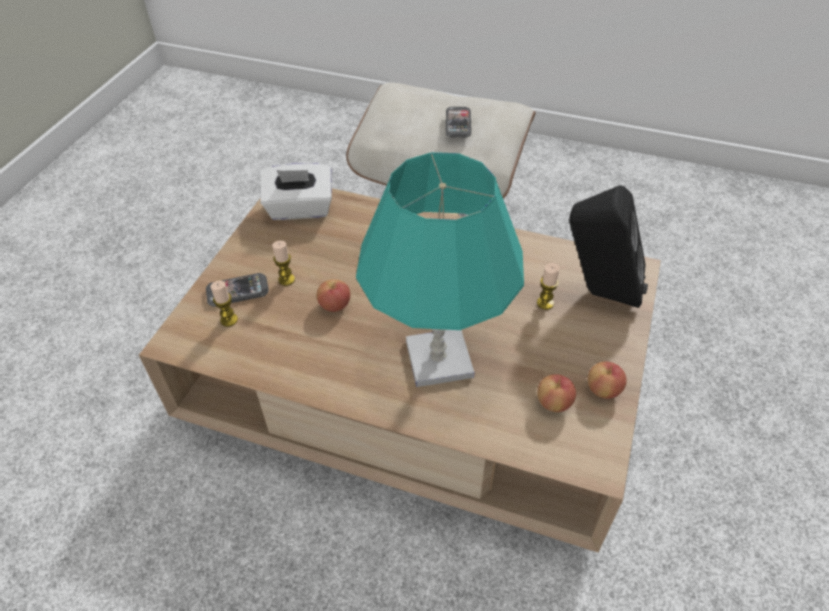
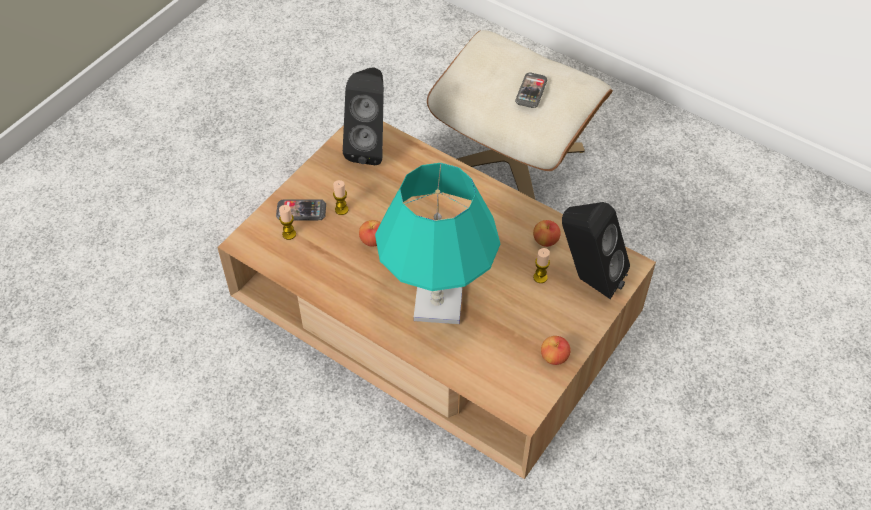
camera: 15 degrees right, 5 degrees up
(300, 209) = (370, 146): white tissue box -> black speaker
(554, 402) = (512, 357): apple -> apple (545, 240)

